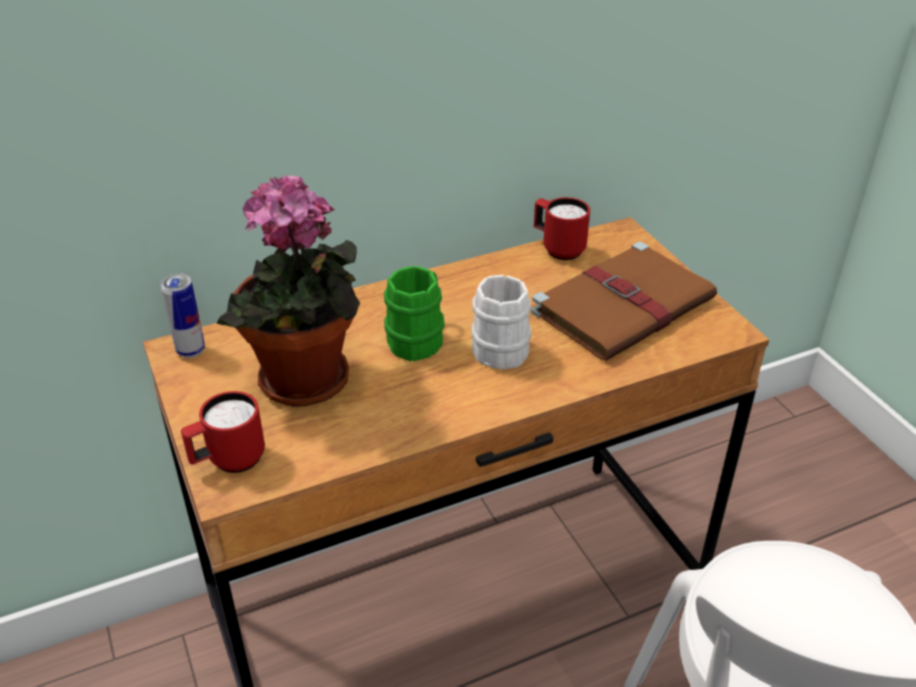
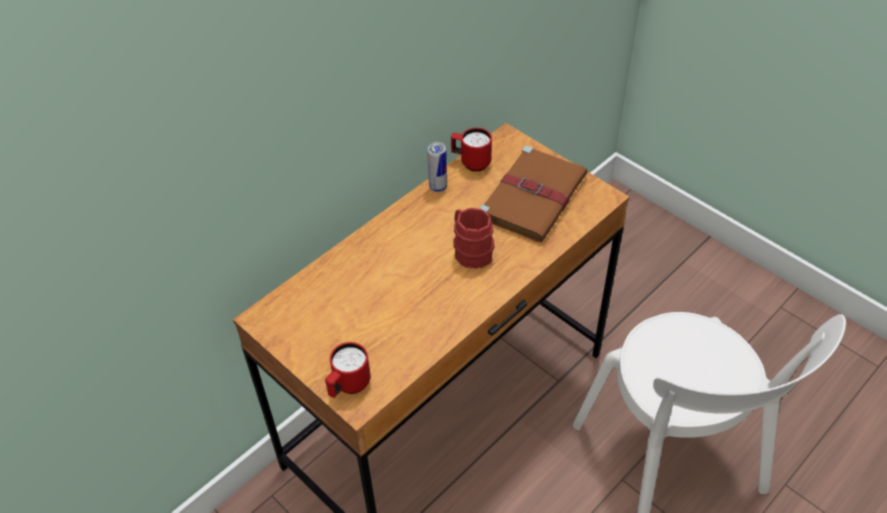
camera: 20 degrees left, 10 degrees up
(190, 351) = (271, 316): can -> can (438, 187)
(306, 385) = (365, 318): potted plant -> none
(419, 337) = (417, 259): green mug -> none
(498, 345) = (470, 250): white mug -> red mug

